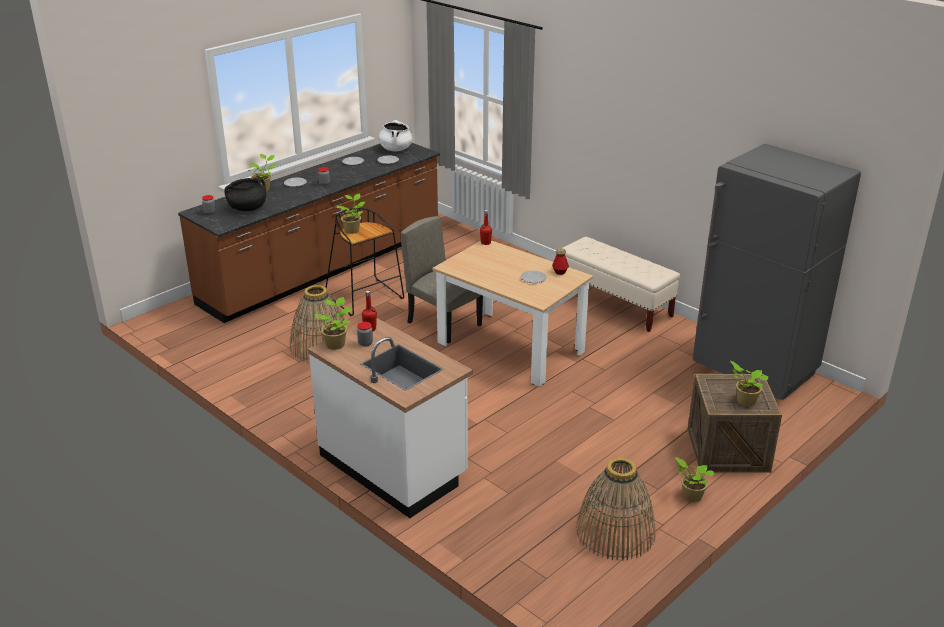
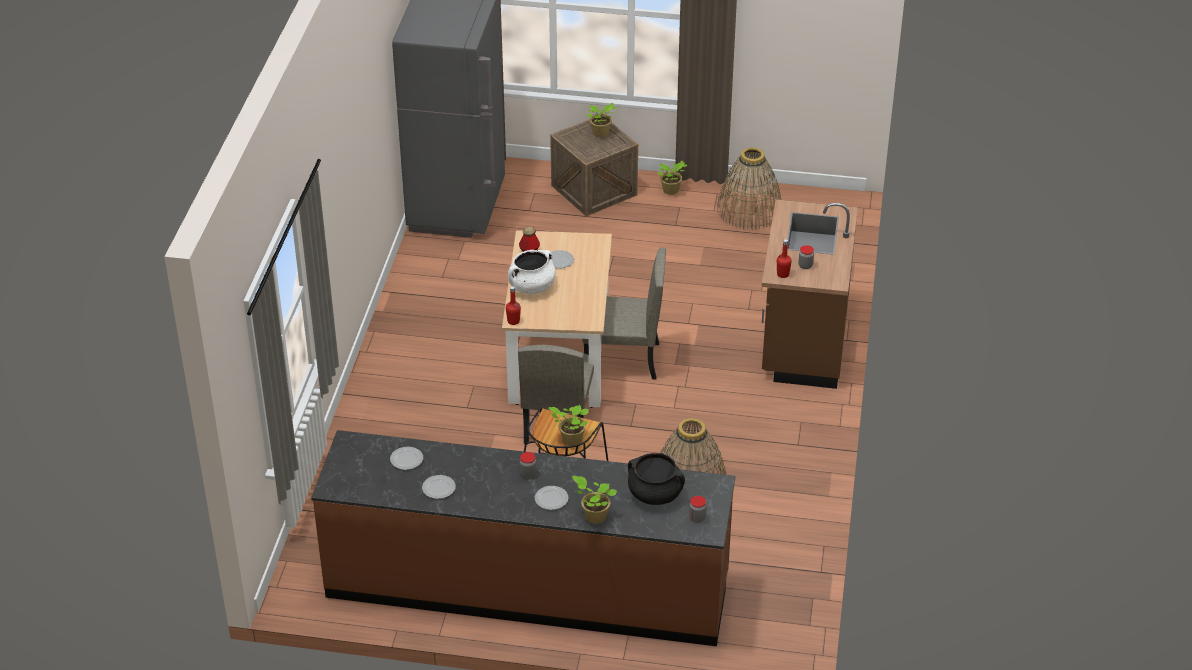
camera: 125 degrees left, 10 degrees up
(336, 344) = (824, 280): potted plant -> none
(394, 466) = (802, 341): white counter -> brown counter
(396, 149) = (359, 475): white cooking pot -> white cooking pot (531, 287)
(477, 372) = (622, 359): none -> beige chair
(615, 305) = (404, 324): beige bench -> none

